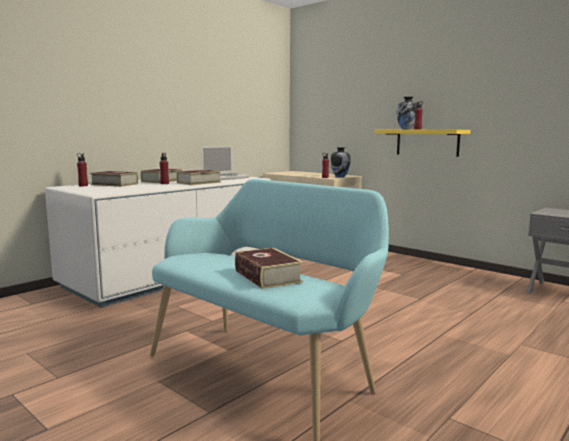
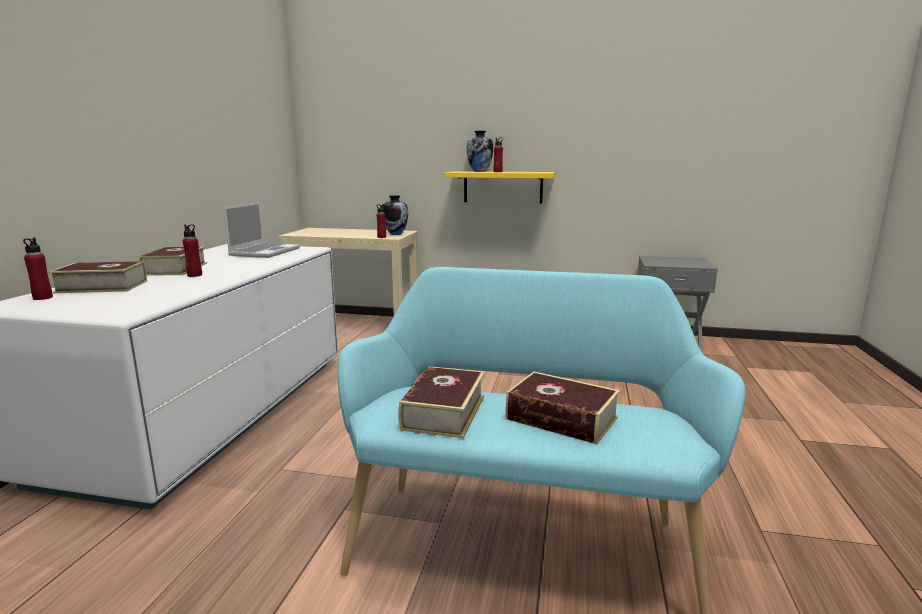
camera: 30 degrees left, 5 degrees up
(199, 182) = (248, 267): book -> book (444, 412)

